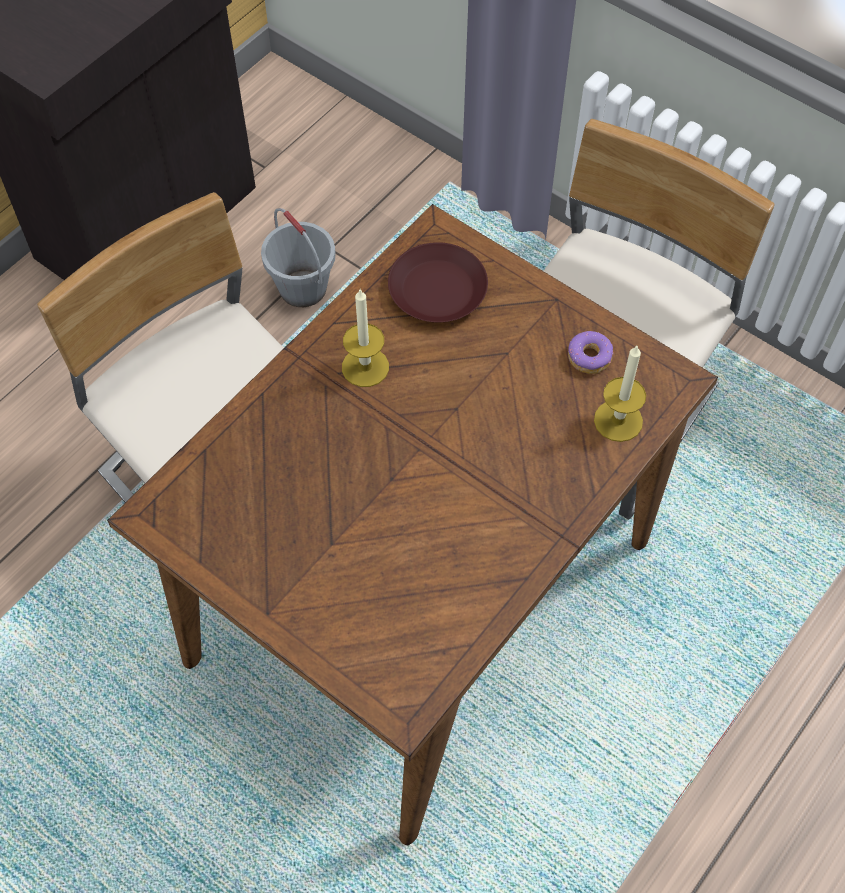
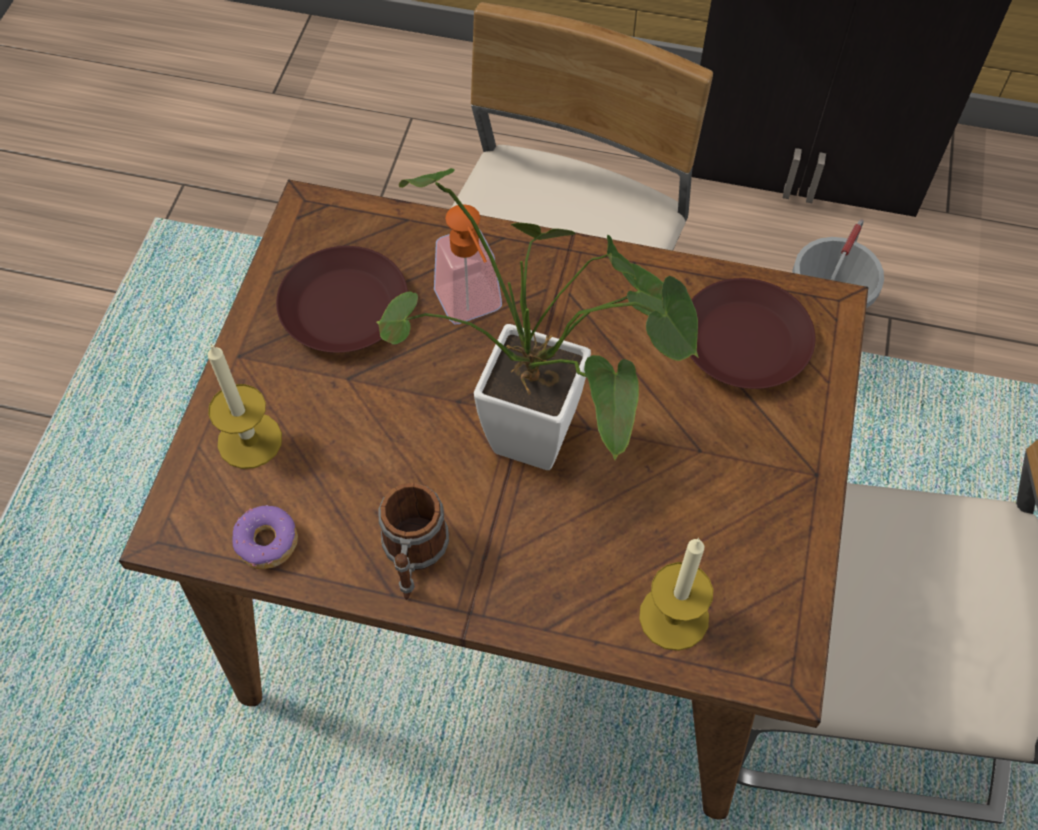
camera: 65 degrees right, 0 degrees up
(264, 524) = (343, 308): none -> brown plate
(315, 438) = (472, 308): none -> soap dispenser
(365, 367) = (592, 315): candle -> candle (249, 440)
(458, 437) = (549, 445): none -> potted plant
(503, 553) = (414, 555): none -> mug
(589, 357) = (750, 546): donut -> donut (266, 543)

